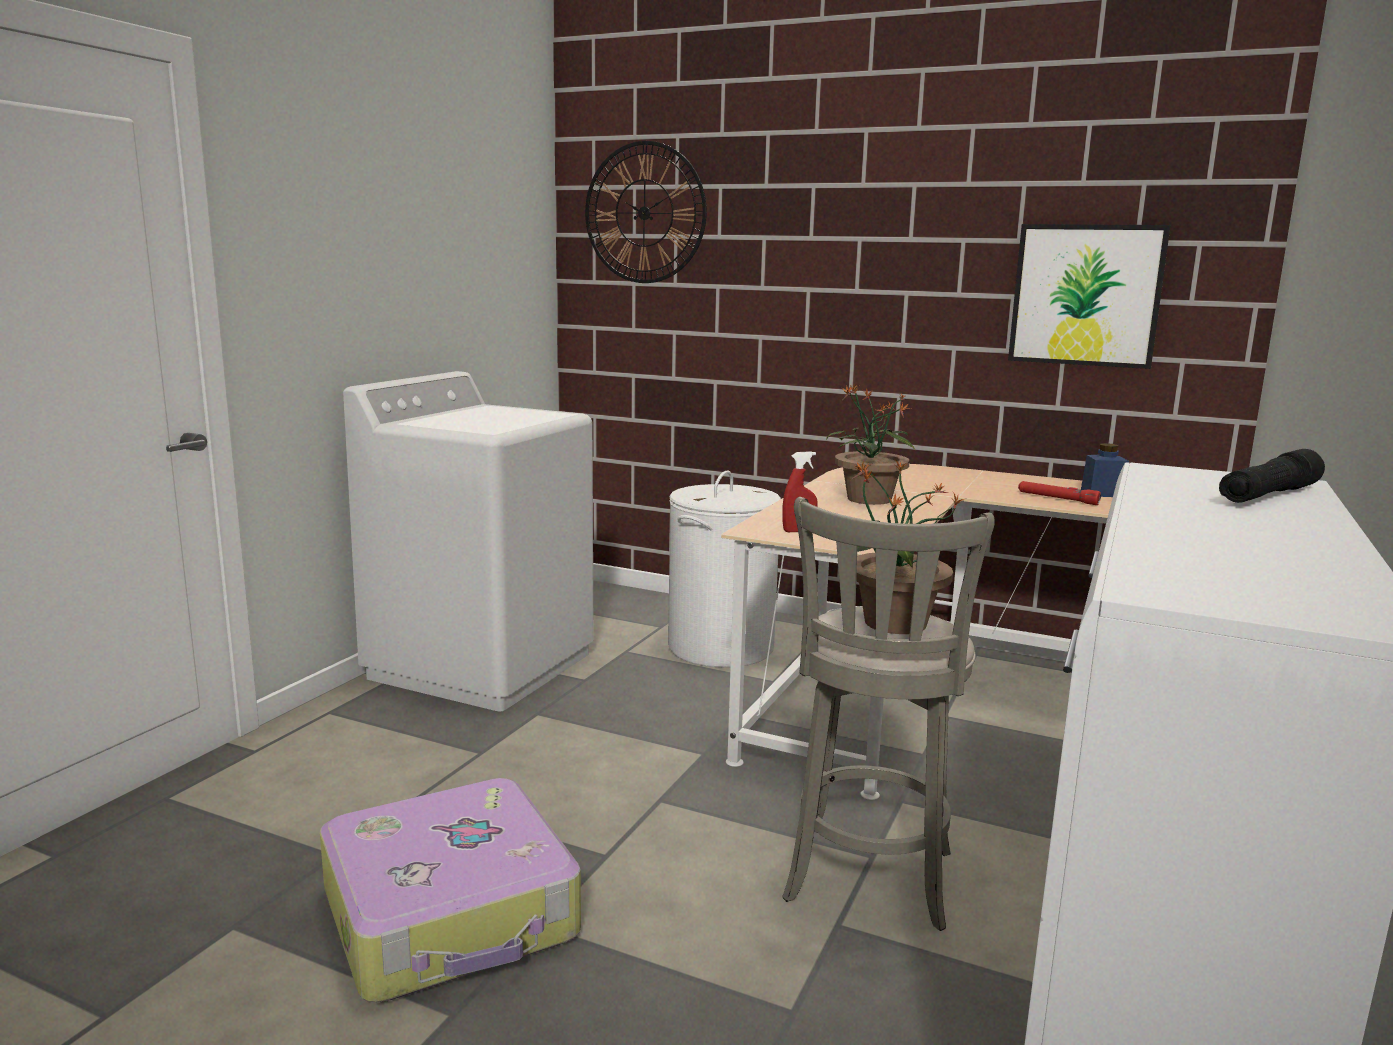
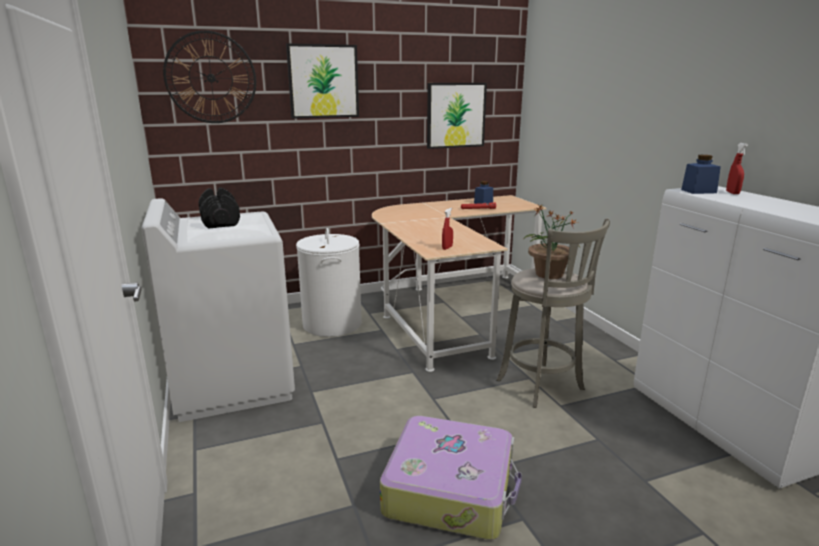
camera: 45 degrees left, 5 degrees up
(499, 414) = (220, 222): none -> black dumbbell
(813, 220) = (323, 81): none -> picture
(868, 499) = (426, 226): potted plant -> none
(1184, 477) = (698, 191): none -> blue jar
(1268, 495) = (732, 193): black flashlight -> red spray bottle

